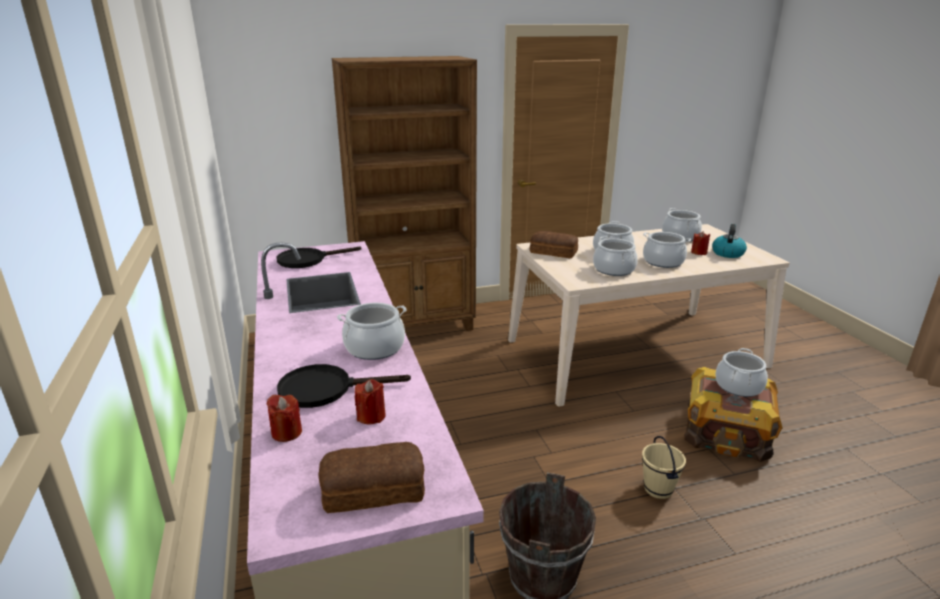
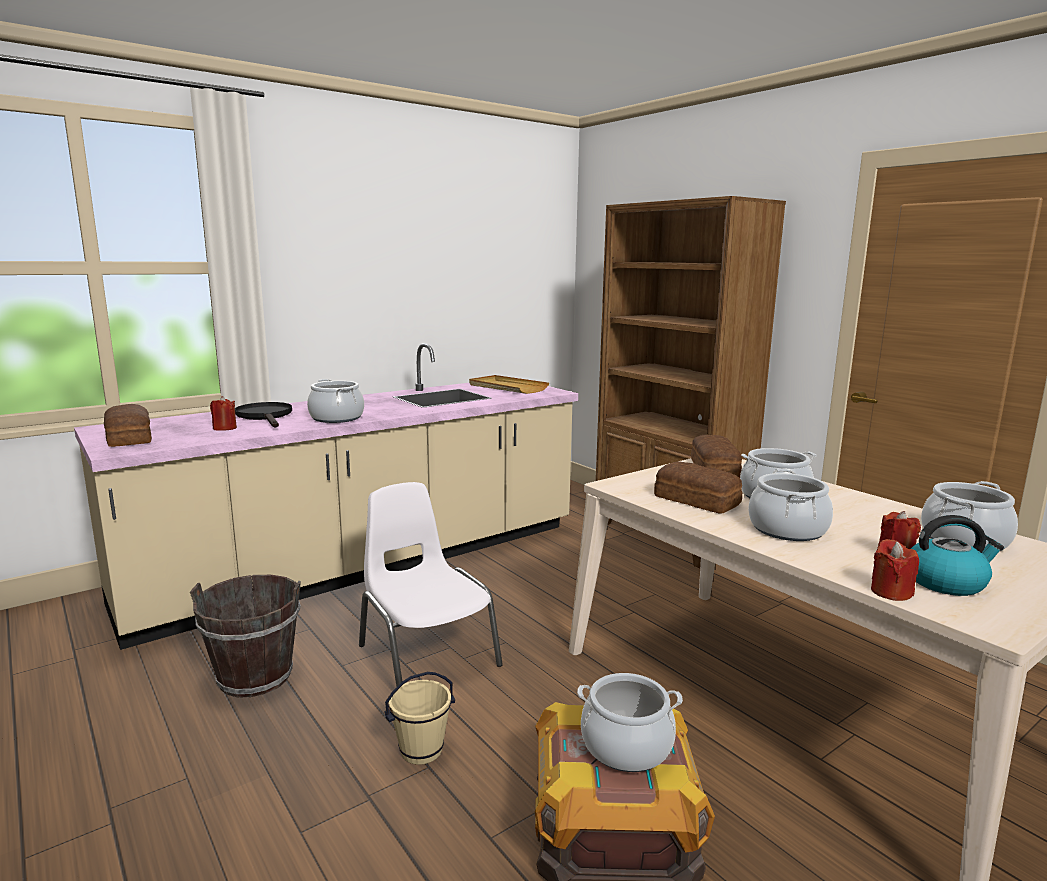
camera: 70 degrees right, 10 degrees down
(286, 432) = (206, 416): red candle -> red candle (890, 592)
(308, 260) = (507, 387): black frying pan -> beige tray
(541, 470) = (426, 655): none -> white chair
(614, 269) = (697, 501): cooking pot -> bread

